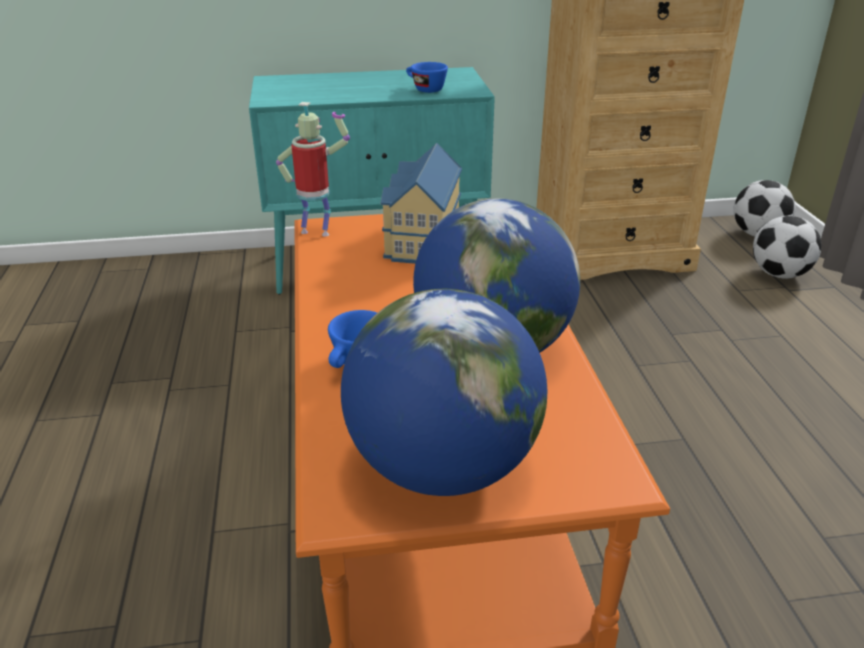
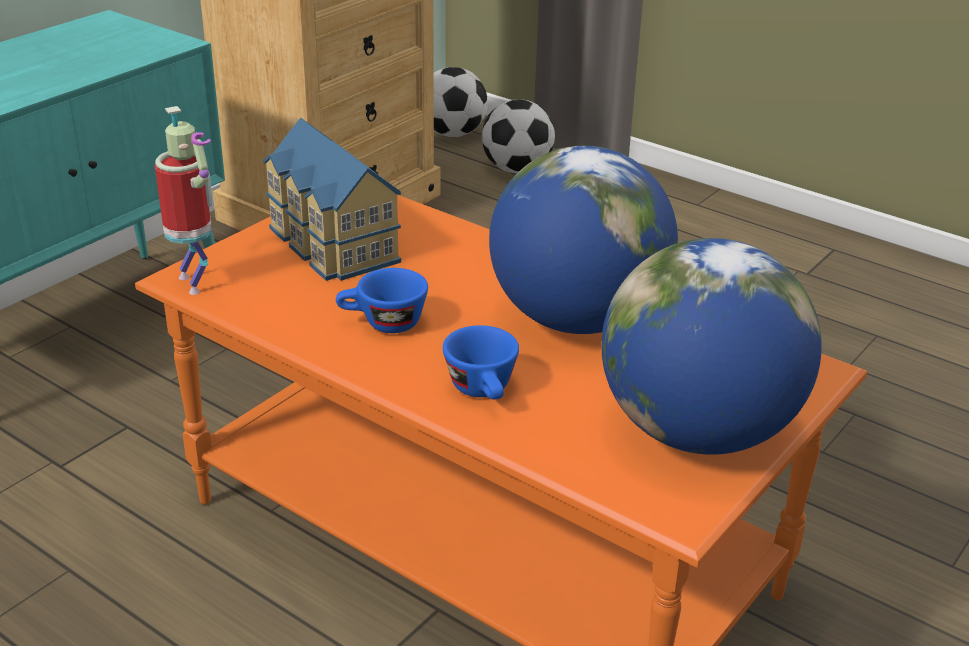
camera: 45 degrees left, 0 degrees up
(317, 231) = (196, 283): toy robot -> toy robot turned 90 degrees clockwise
(424, 89) = (107, 56): blue cup -> blue cup (382, 324)

